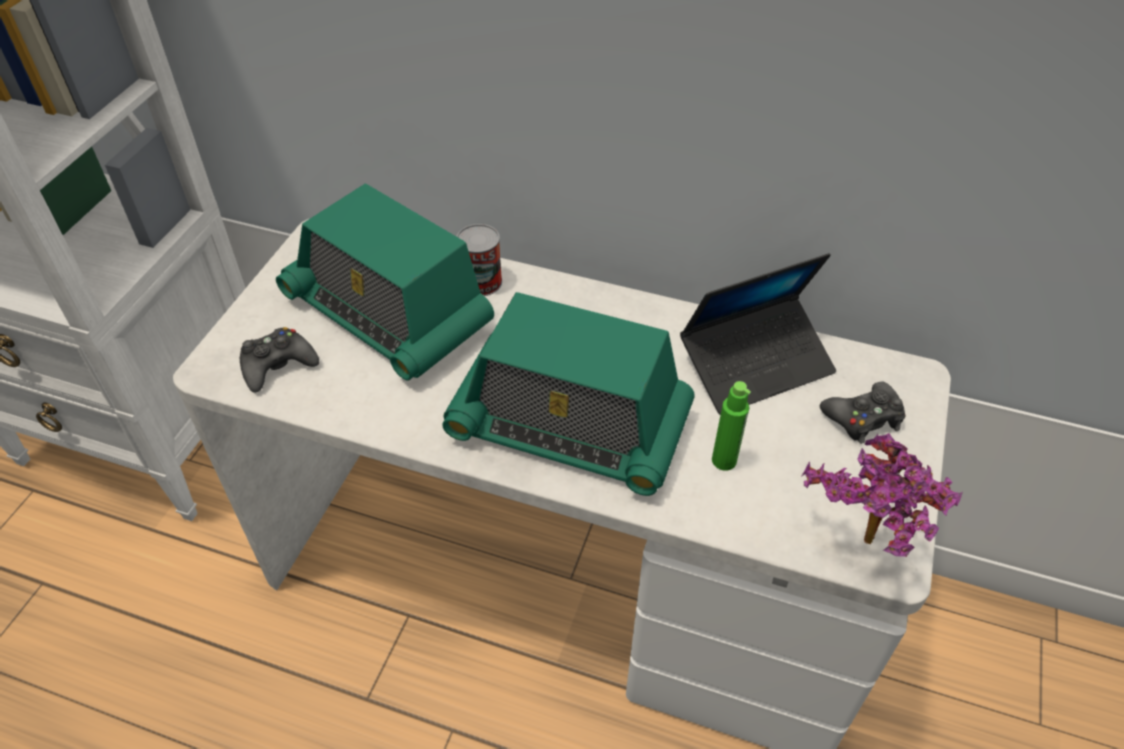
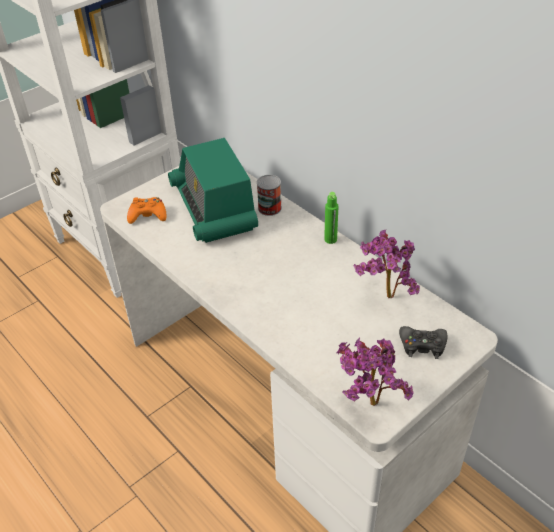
camera: 30 degrees right, 5 degrees down
(278, 365) = (148, 215): black game controller -> orange game controller
(569, 426) = (261, 290): radio -> none
(724, 460) = (327, 336): green bottle -> green bottle (330, 239)
(756, 364) = (383, 297): laptop -> potted plant

